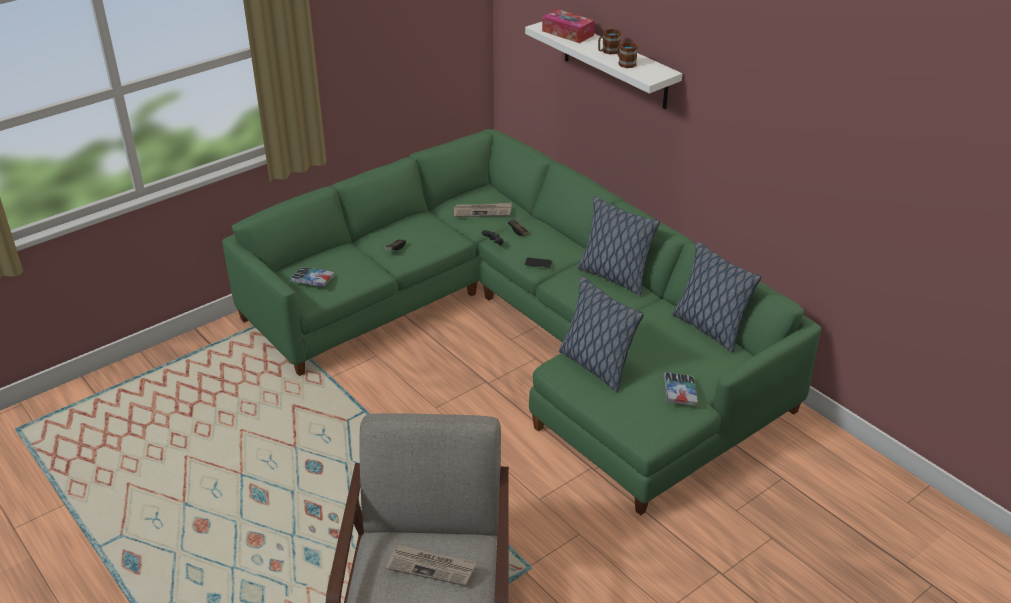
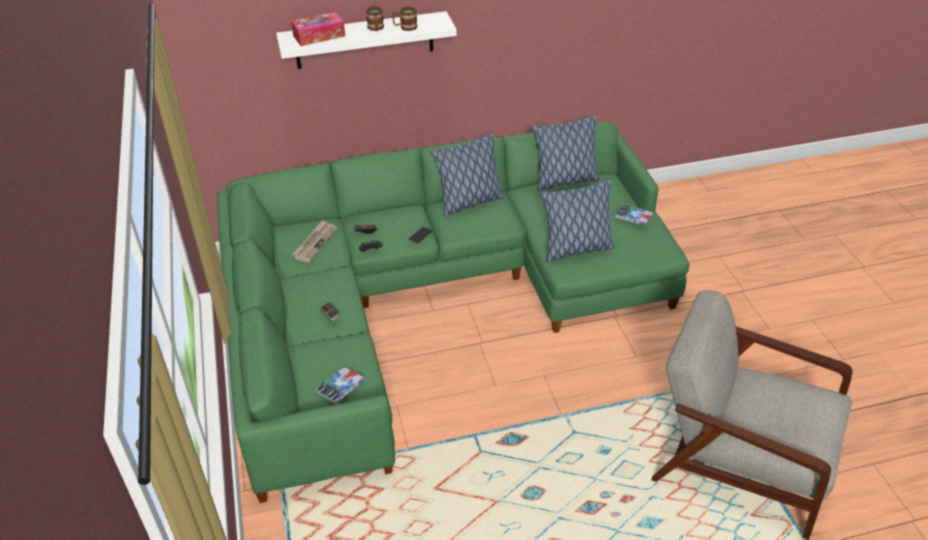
camera: 65 degrees left, 5 degrees up
(431, 567) = (782, 405): newspaper -> none

